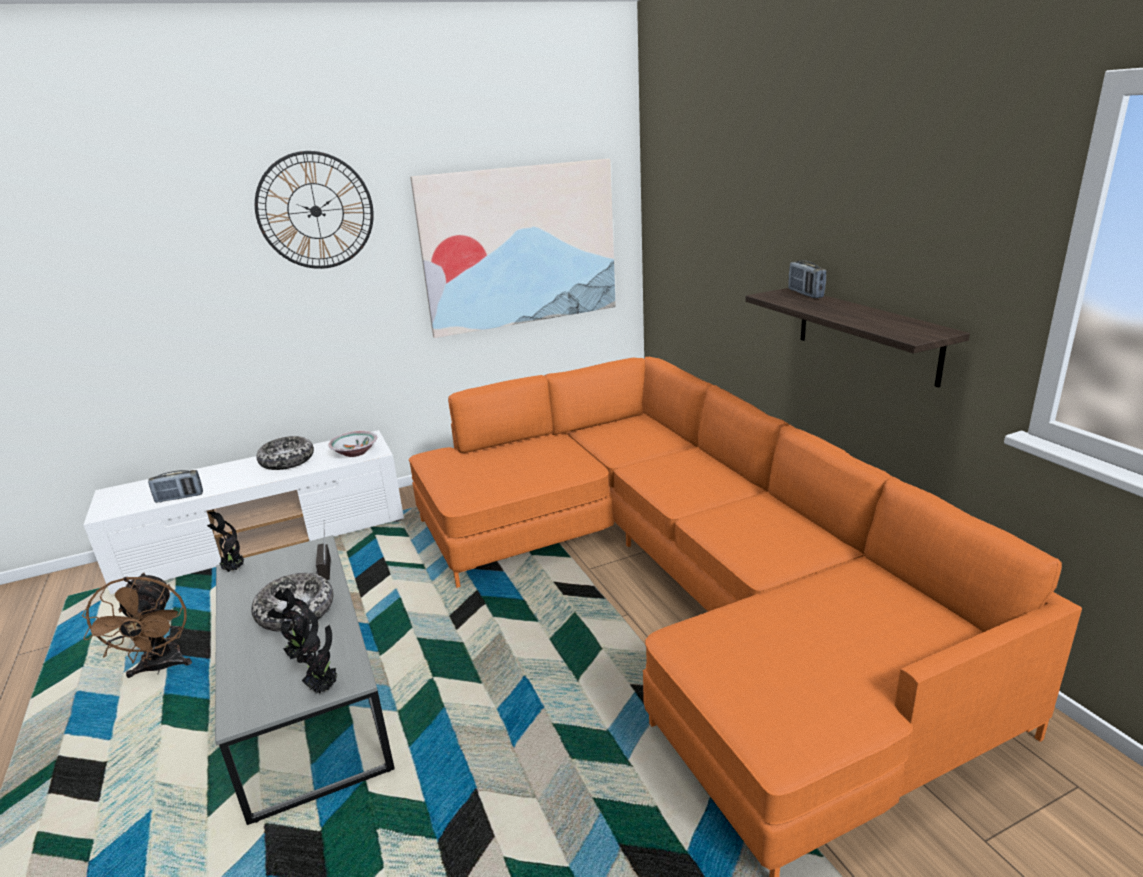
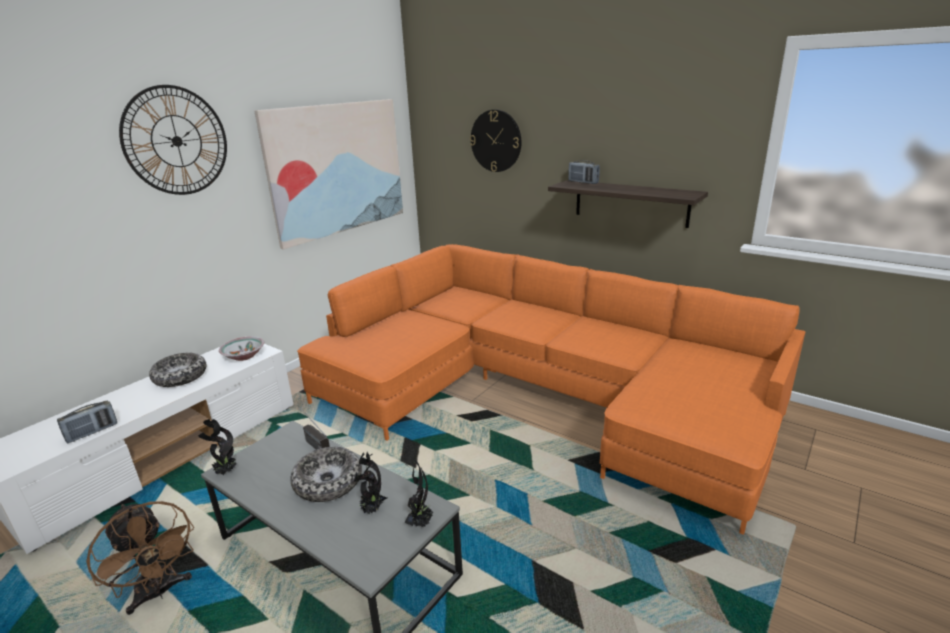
camera: 30 degrees left, 0 degrees up
(720, 221) = (496, 141): none -> wall clock

